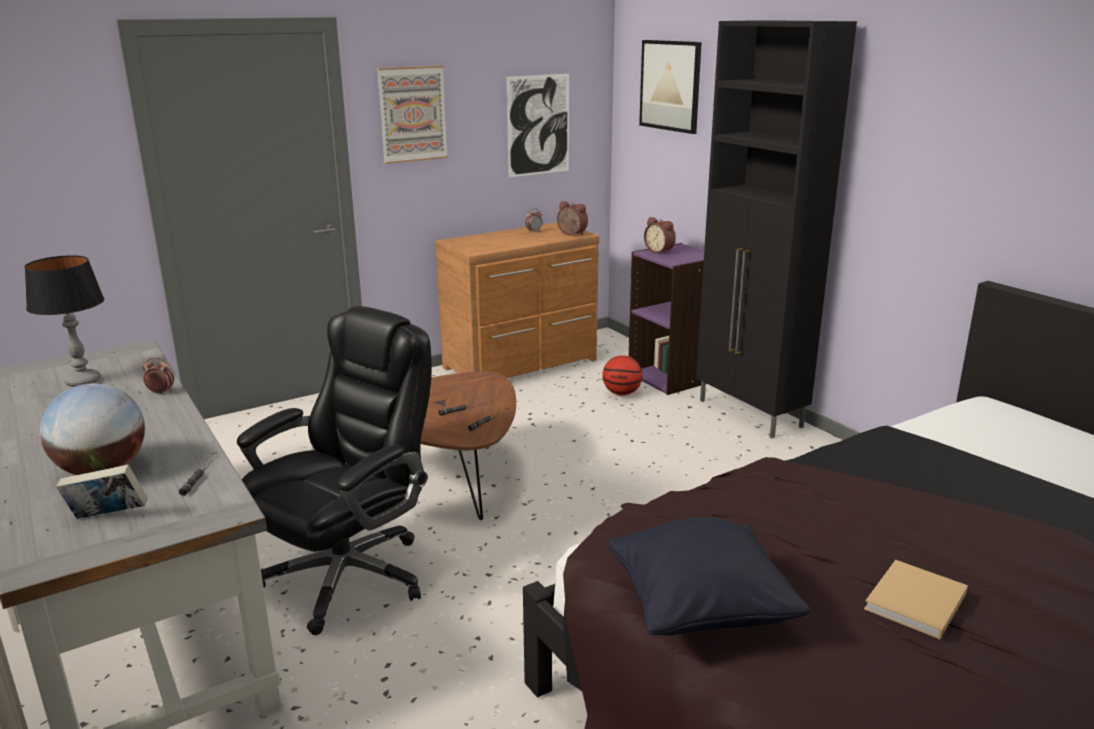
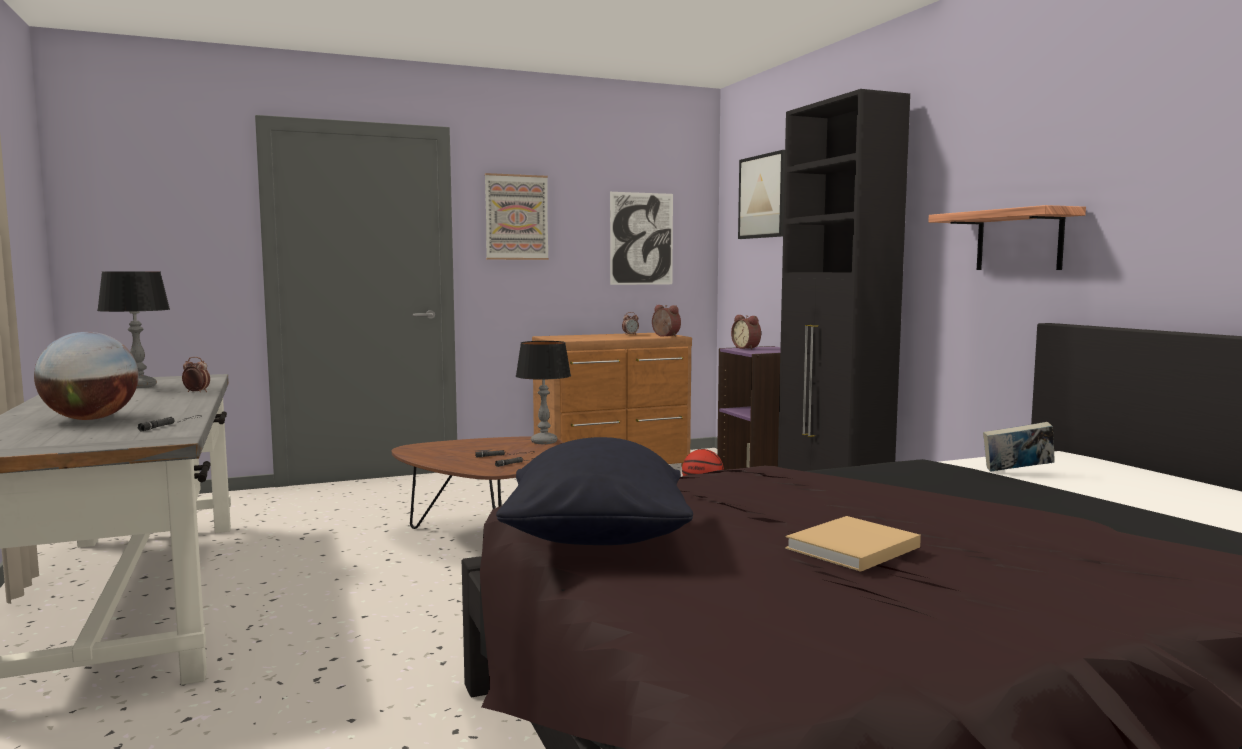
camera: 10 degrees right, 15 degrees down
(108, 517) = (60, 437): book -> book (1017, 472)
(349, 575) = (344, 593): black office chair -> none
(491, 382) = (543, 442): none -> table lamp
(963, 196) = (1019, 240): none -> shelf

